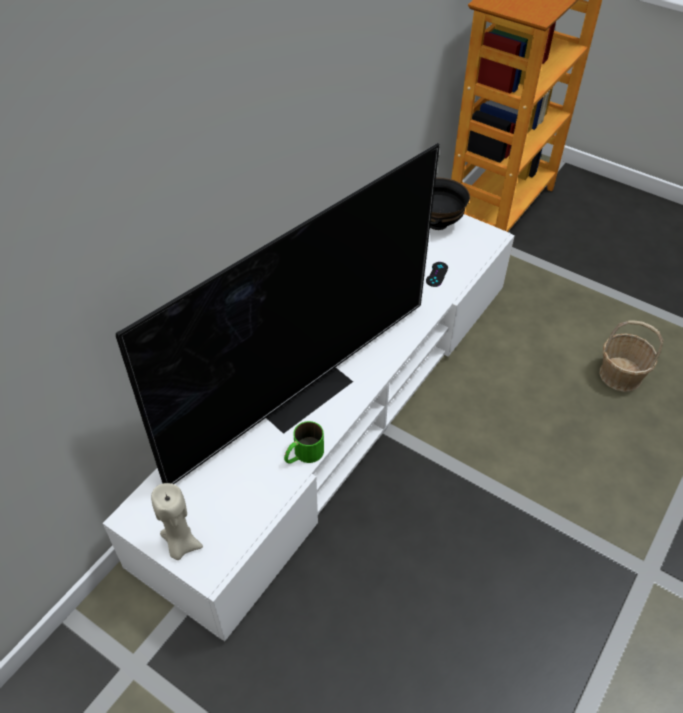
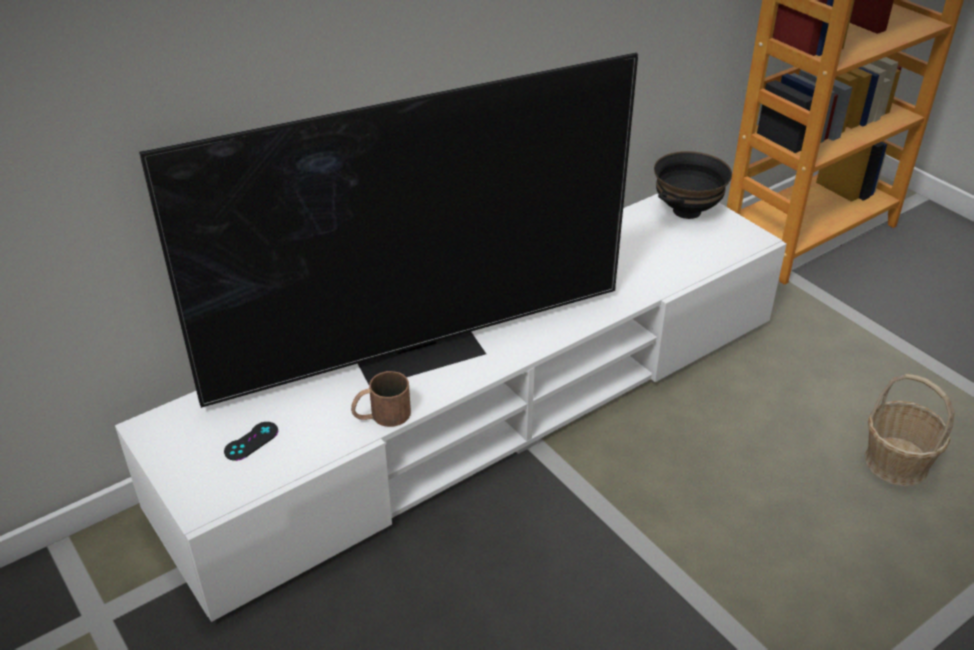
camera: 20 degrees right, 10 degrees down
(181, 545) = (186, 470): beige candle -> none
(303, 454) = (381, 415): green mug -> brown mug
(436, 274) = (657, 264): black game controller -> black game controller (251, 441)

